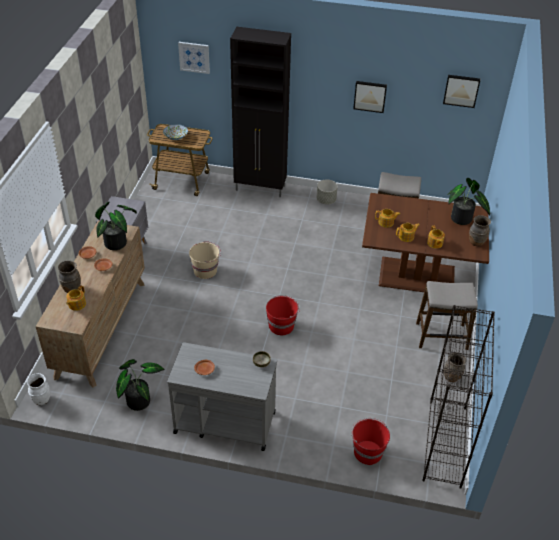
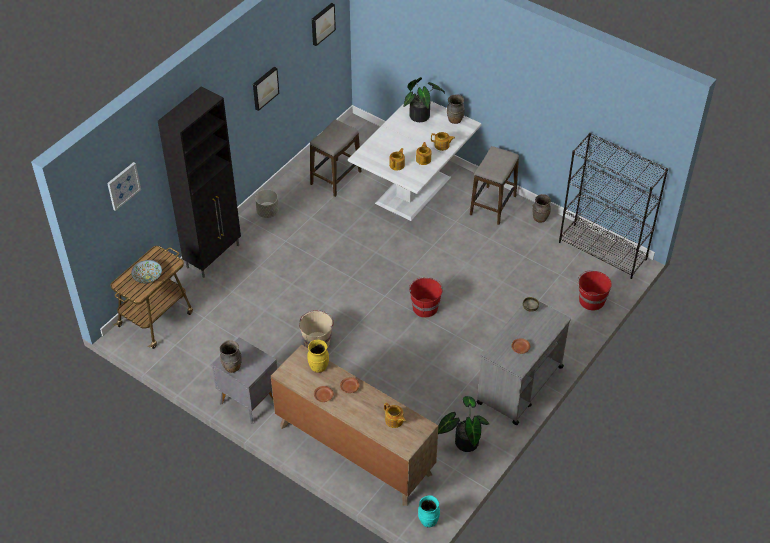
camera: 65 degrees left, 5 degrees up
(41, 399) = (428, 521): white vase -> turquoise vase
(71, 289) = (369, 420): brown vase -> brown vase (232, 367)
(118, 243) = (318, 367): potted plant -> yellow vase
(417, 277) = (414, 191): brown dining table -> white dining table

